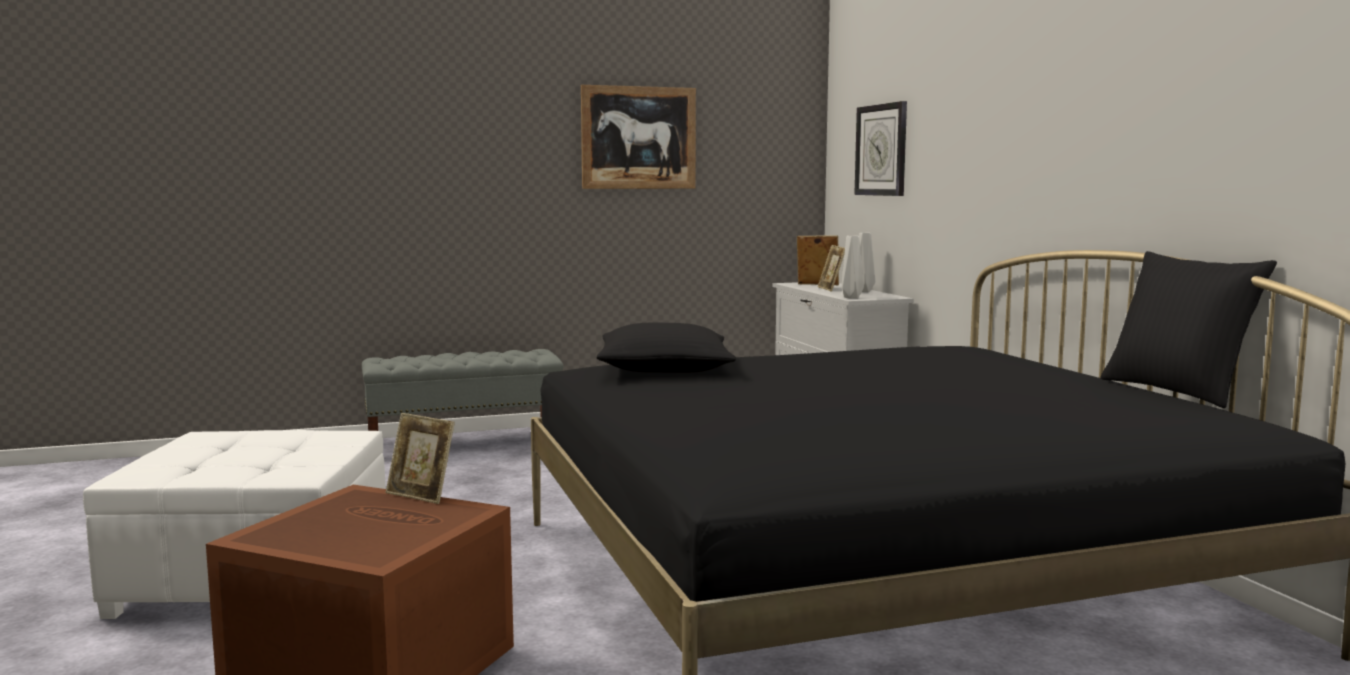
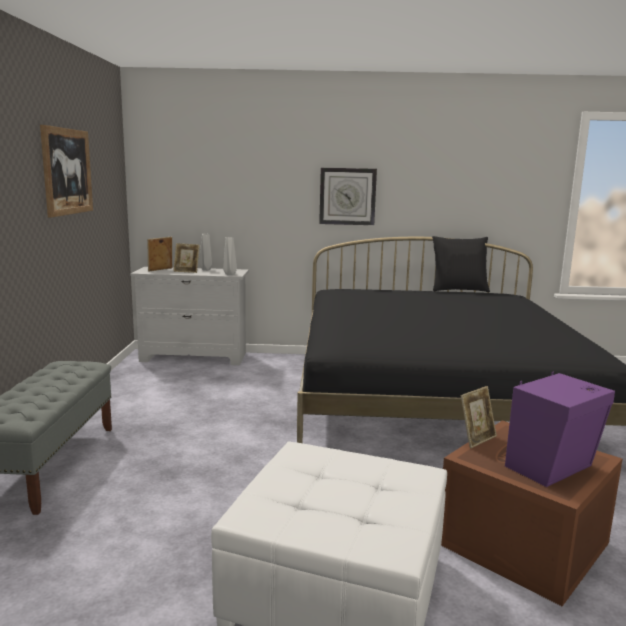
camera: 70 degrees left, 5 degrees up
(333, 533) = (553, 467): none -> purple speaker
(664, 367) = (362, 332): black pillow -> none
(881, 150) = (203, 182): wall clock -> wall clock (347, 196)

